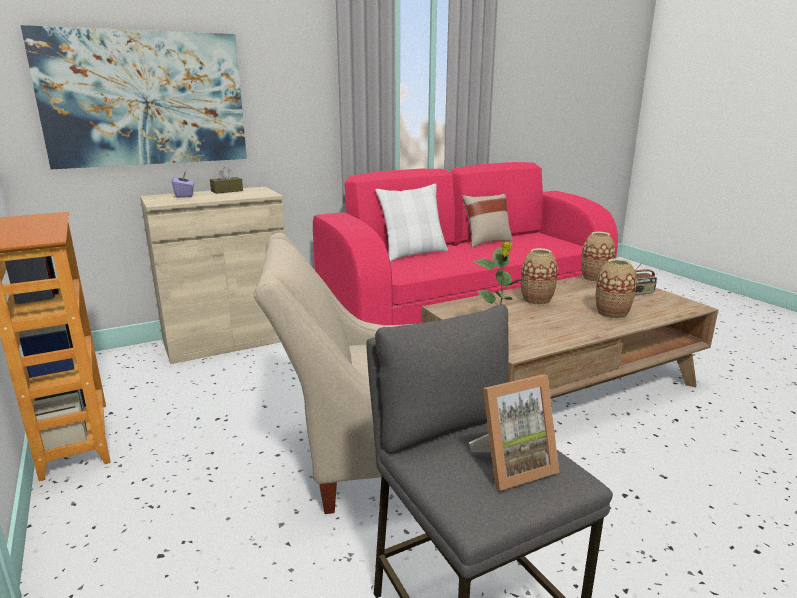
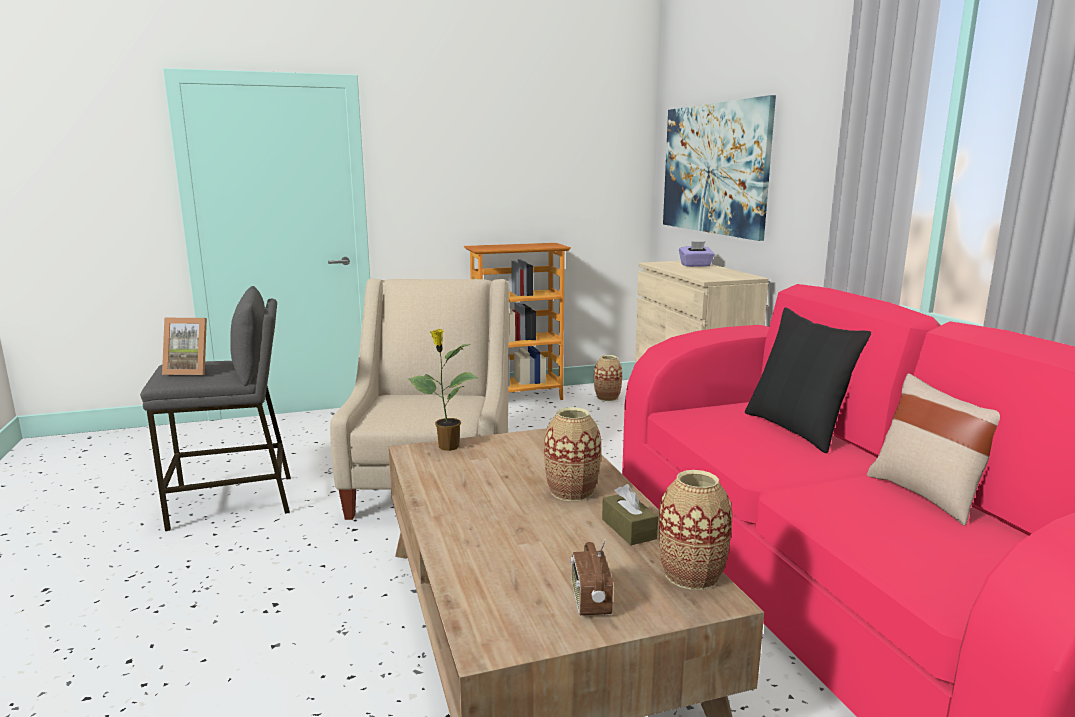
camera: 100 degrees right, 5 degrees down
(227, 191) = (726, 271): brown tissue box -> brown tissue box (628, 529)
(413, 254) = (797, 429): white pillow -> black pillow
(512, 466) = (190, 371): picture frame -> picture frame turned 75 degrees counterclockwise
(612, 314) = (491, 537): vase -> vase (607, 397)

